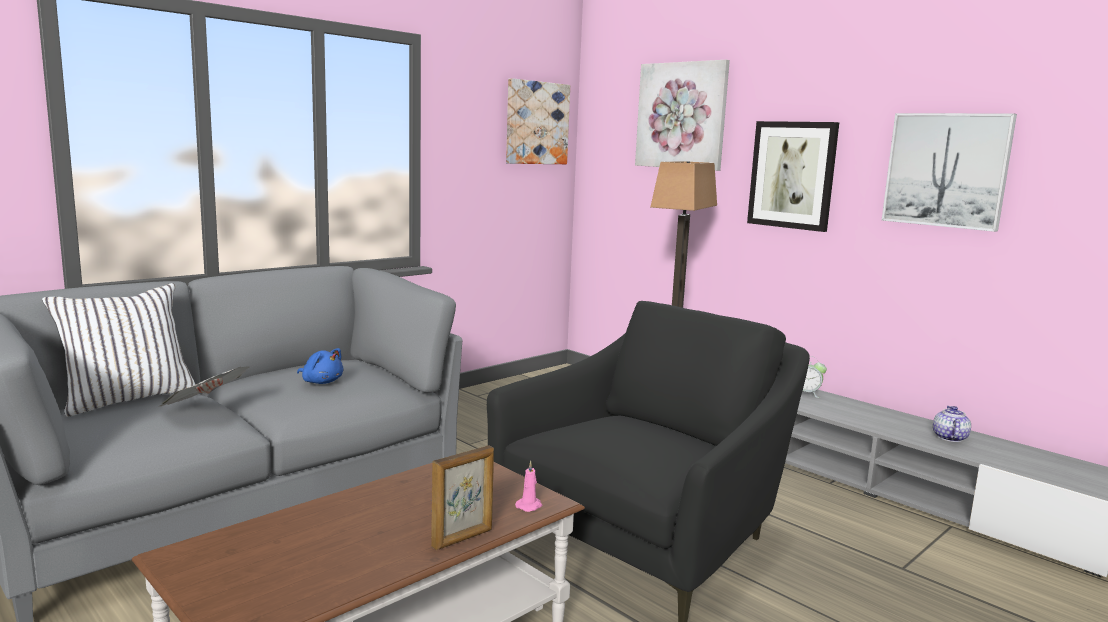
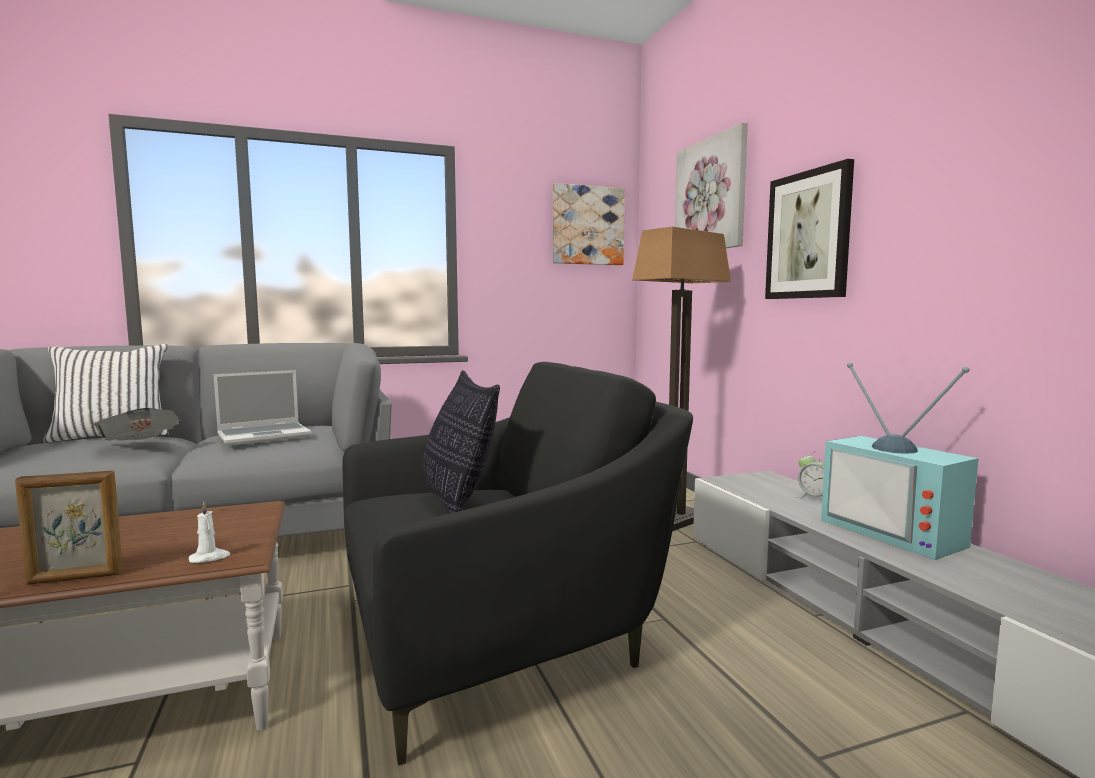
camera: 25 degrees right, 5 degrees down
(321, 382) = (265, 435): blue plush toy -> laptop
(529, 506) = (210, 558): pink candle -> white candle
(626, 433) = (457, 502): none -> pillow
(880, 415) = (896, 532): none -> television
(946, 170) = (986, 186): picture -> none
(949, 438) = (984, 572): teapot -> none

